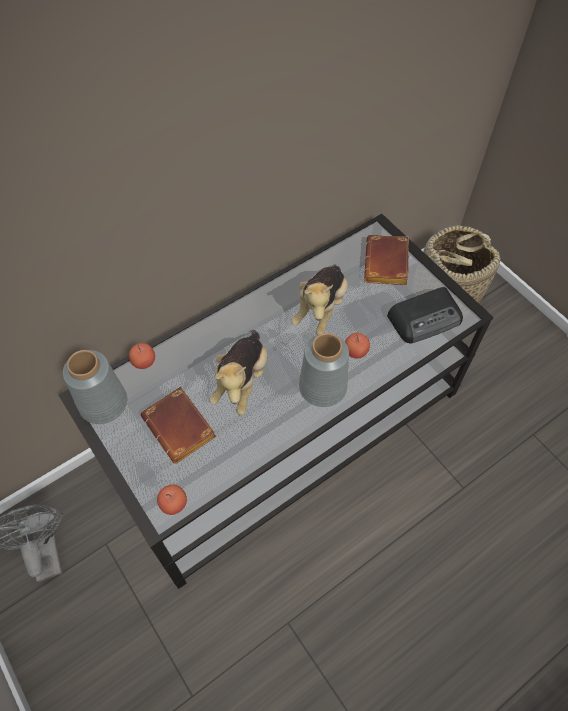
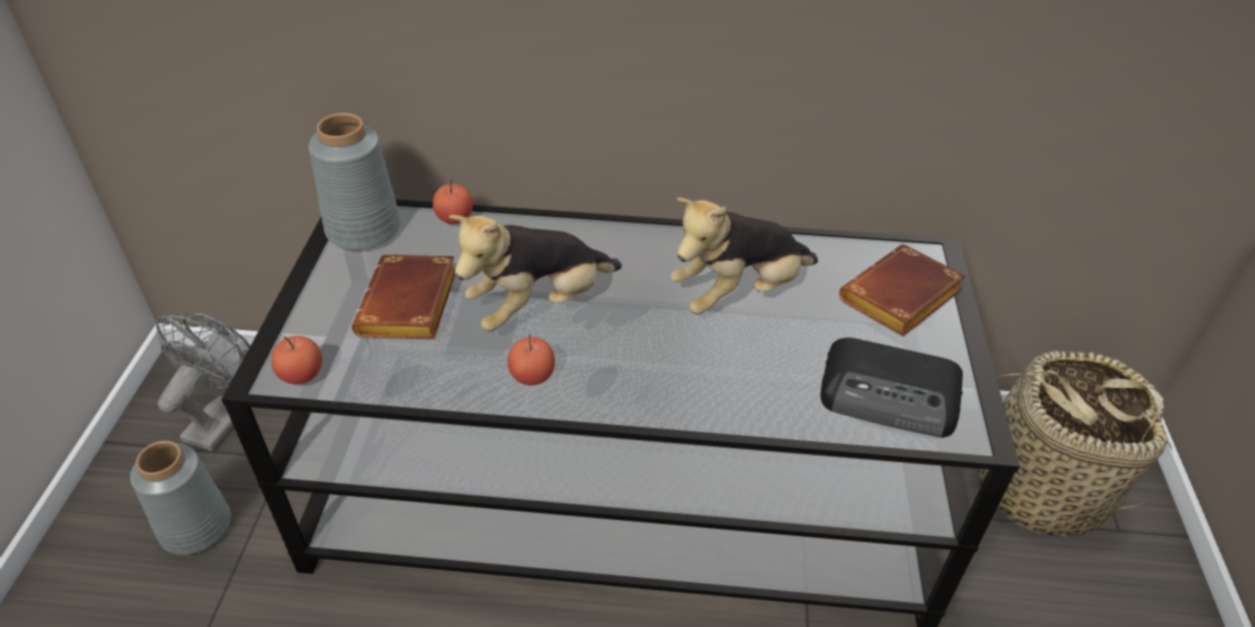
camera: 40 degrees right, 15 degrees down
(323, 386) = (637, 379): grey vase -> grey vase (197, 526)
(356, 351) = (732, 369): apple -> apple (532, 375)

